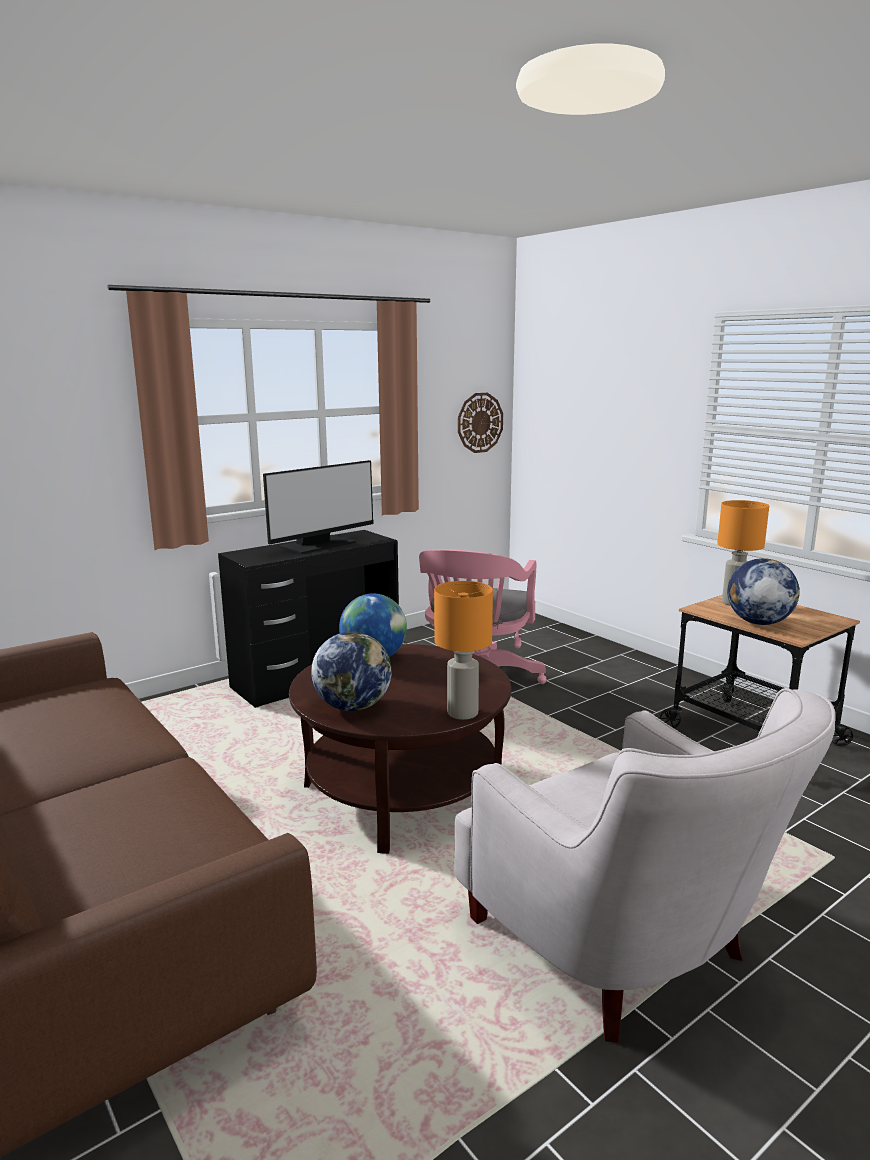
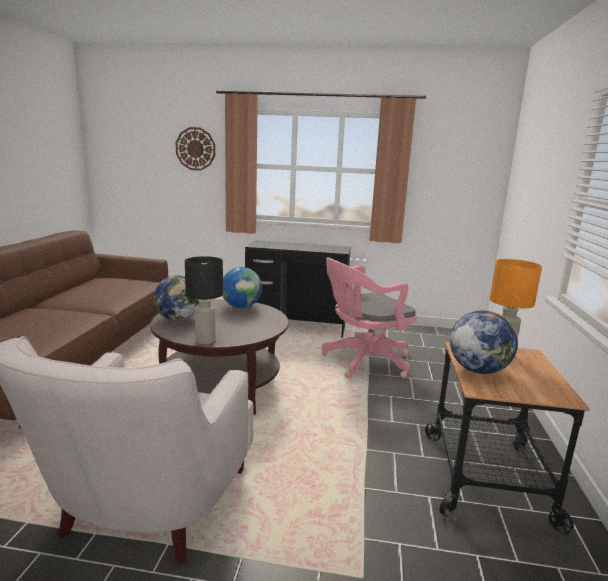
camera: 45 degrees right, 0 degrees up
(318, 545) = (304, 247): monitor -> none
(462, 713) = (205, 341): orange table lamp -> black table lamp
(480, 422) = (471, 190): wall clock -> wall clock (195, 149)

